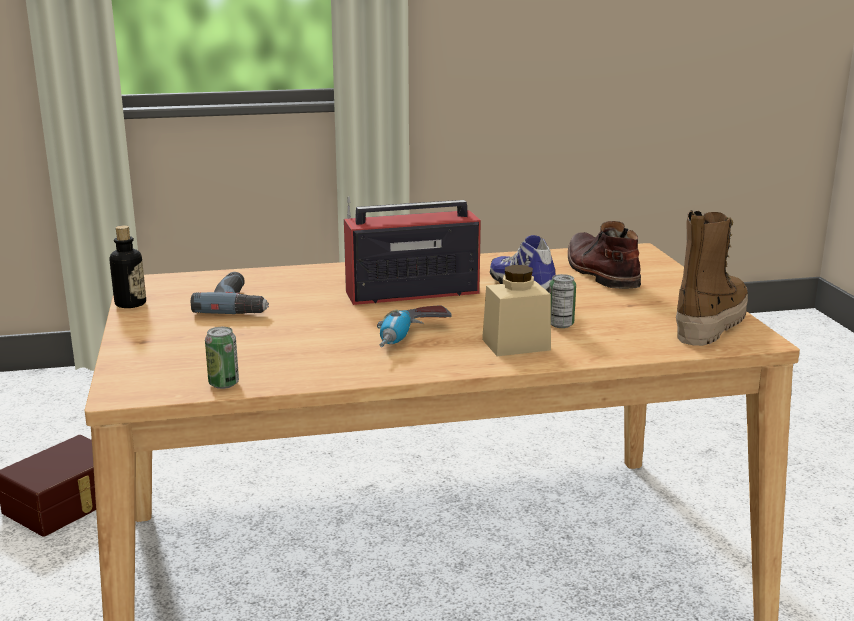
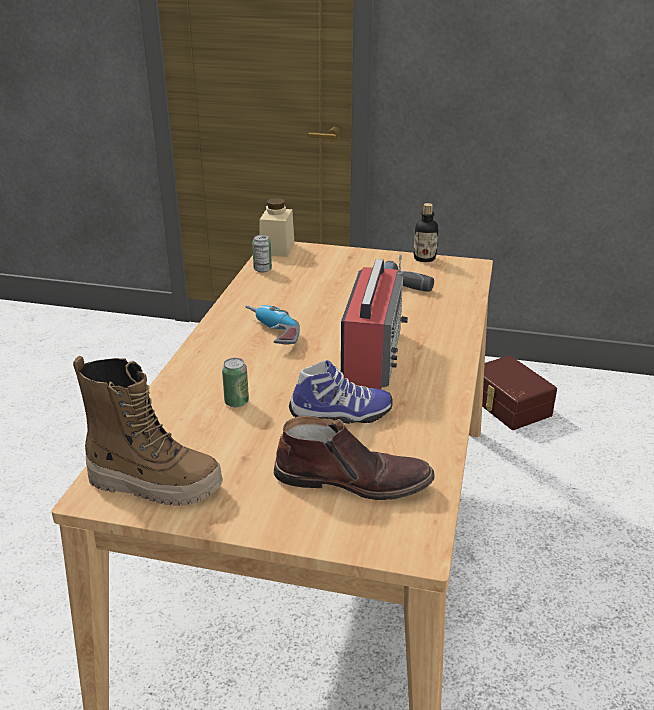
camera: 115 degrees right, 10 degrees up
(516, 344) = (219, 369): beige jar -> beige jar (277, 248)
(709, 324) = (155, 484): boot -> boot turned 45 degrees counterclockwise

